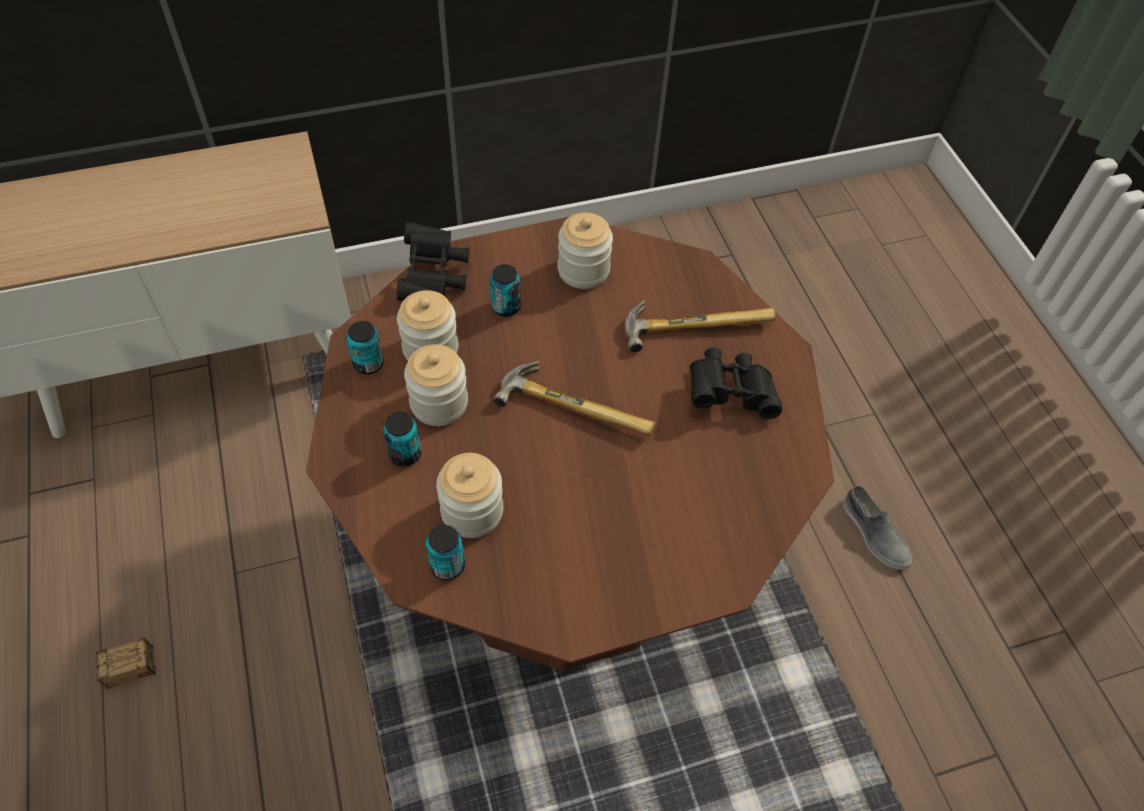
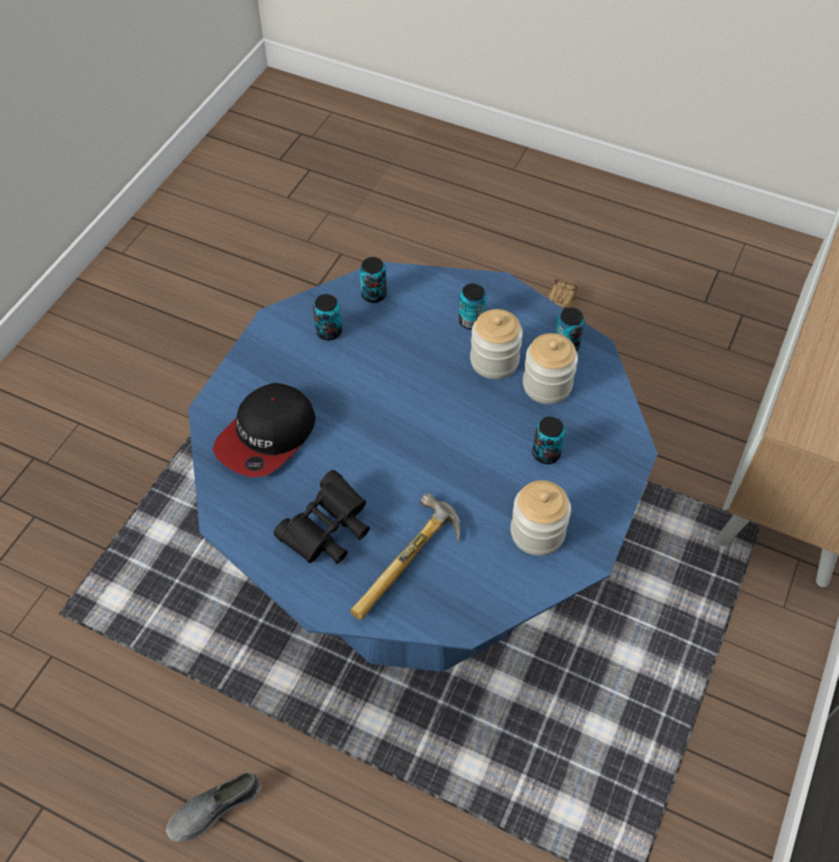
camera: 135 degrees right, 0 degrees up
(433, 277) = (619, 430): black binoculars -> none
(472, 511) = (396, 326): jar -> none
(536, 565) = (329, 332): none -> can
(564, 554) = (419, 568): brown dining table -> blue dining table
(578, 404) = (416, 433): hammer -> none
(701, 511) = (267, 436): none -> cap
(874, 534) = (214, 808): grey shoe -> grey shoe turned 45 degrees counterclockwise

